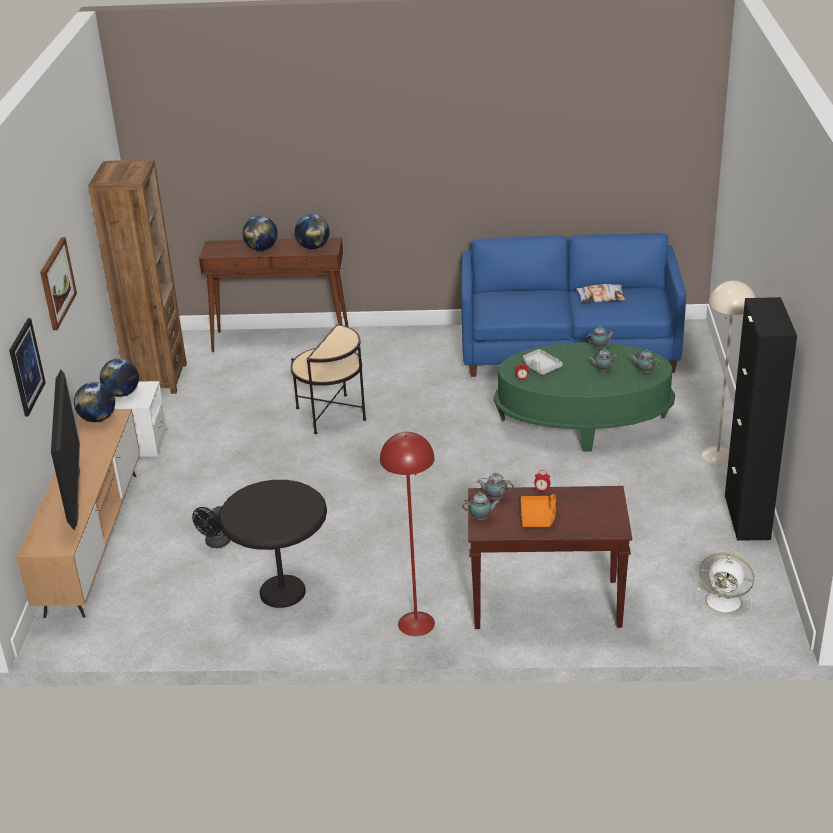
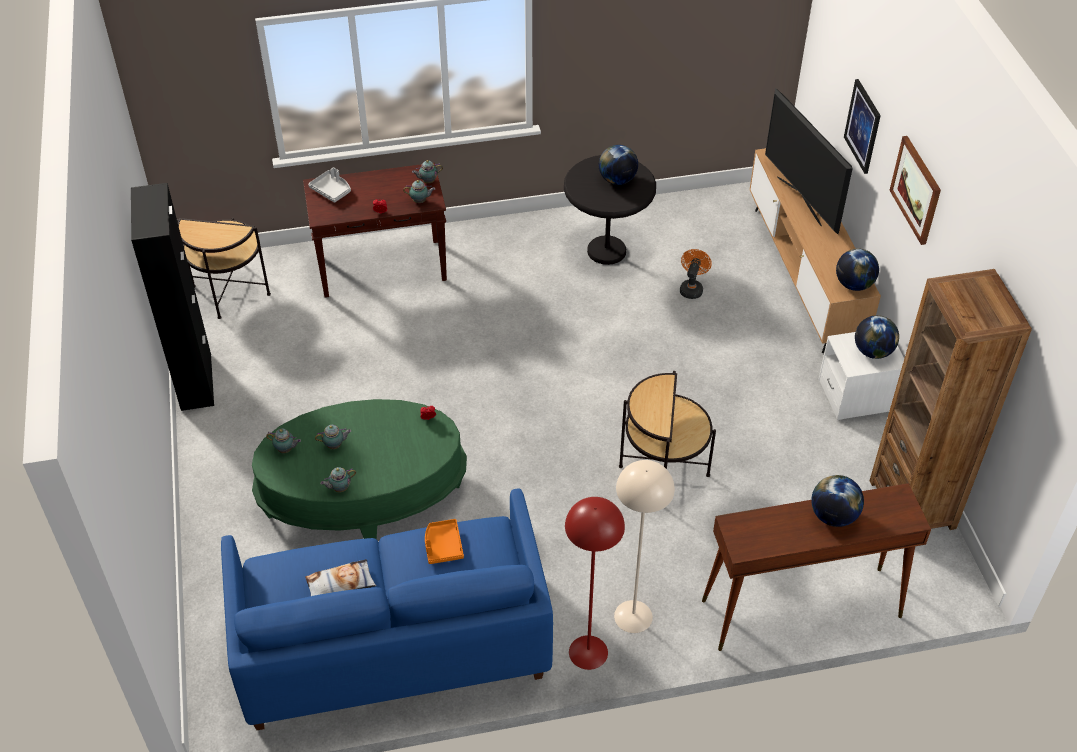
camera: 165 degrees right, 15 degrees up
(215, 543) = (692, 288): black fan -> orange fan
(313, 247) = (760, 530): globe -> globe (617, 180)
(416, 623) = (485, 239): red floor lamp -> red floor lamp (588, 652)
(538, 517) = (380, 188): orange tray -> orange tray (443, 546)
(540, 367) = (409, 443): grey tray -> grey tray (332, 190)
(717, 455) = (213, 463): beige floor lamp -> beige floor lamp (633, 617)
(725, 602) = (231, 290): white fan -> side table

